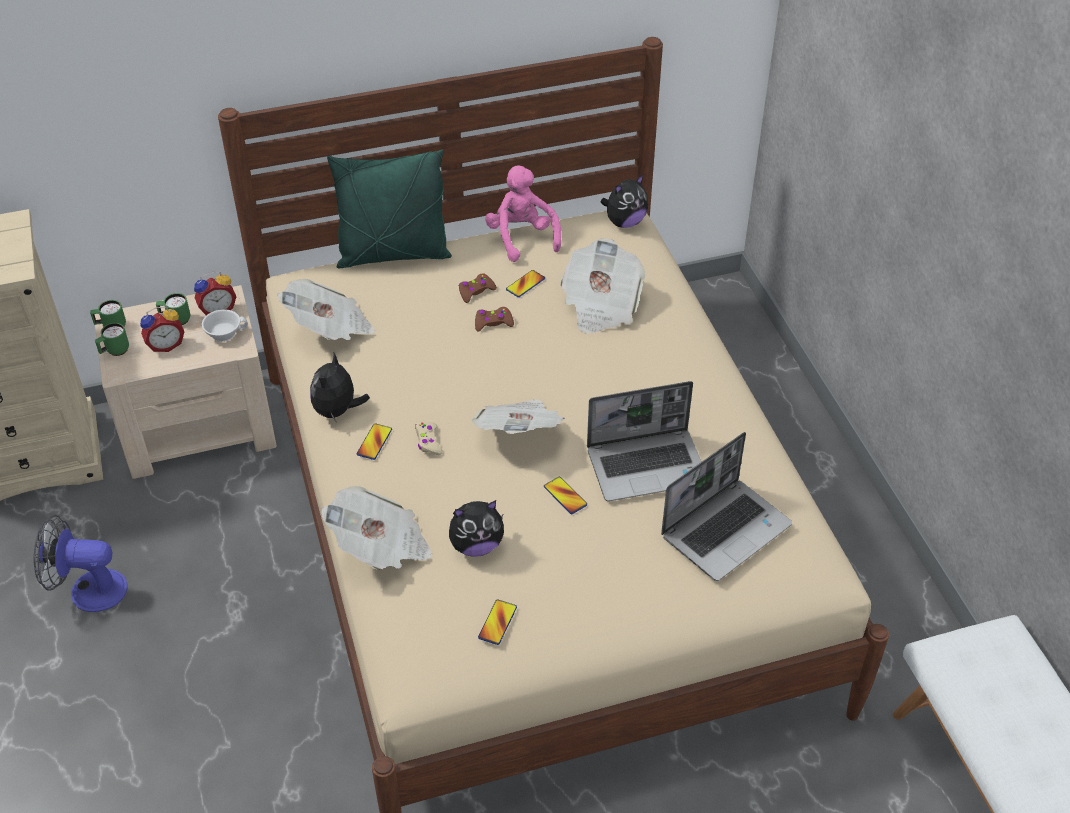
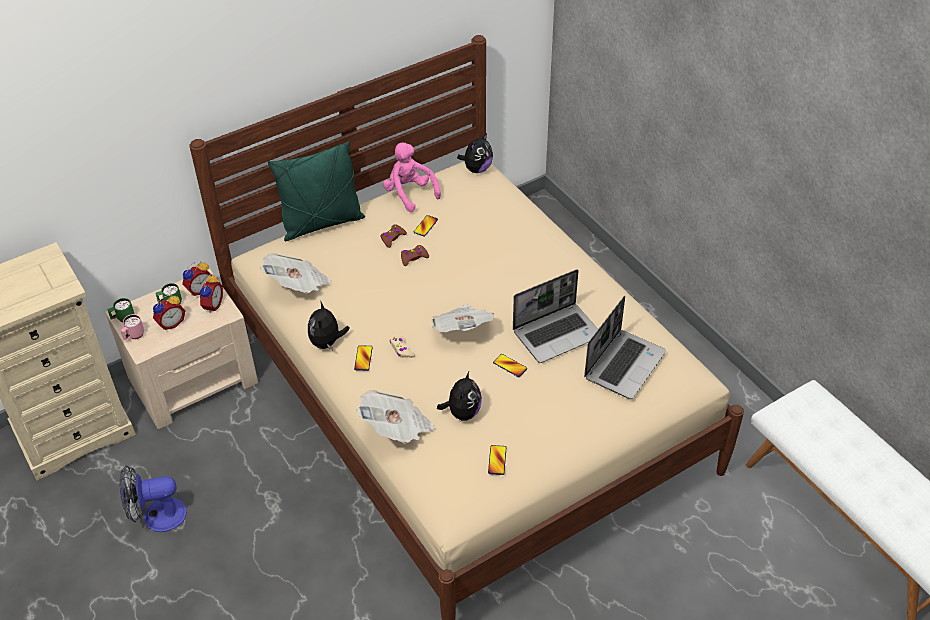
camera: 15 degrees left, 0 degrees up
(114, 352) = (134, 336): green mug -> pink mug
(224, 333) = (211, 305): white cup -> alarm clock
(476, 545) = (462, 412): plush toy -> plush toy turned 45 degrees counterclockwise
(600, 305) = (483, 230): newspaper -> none

